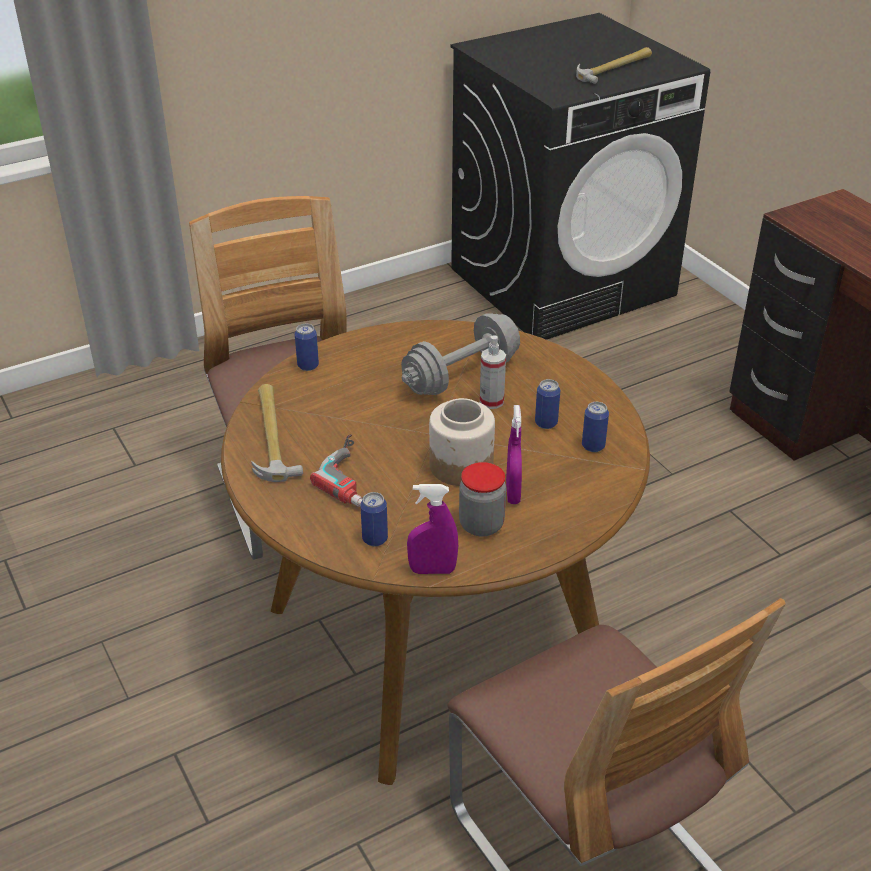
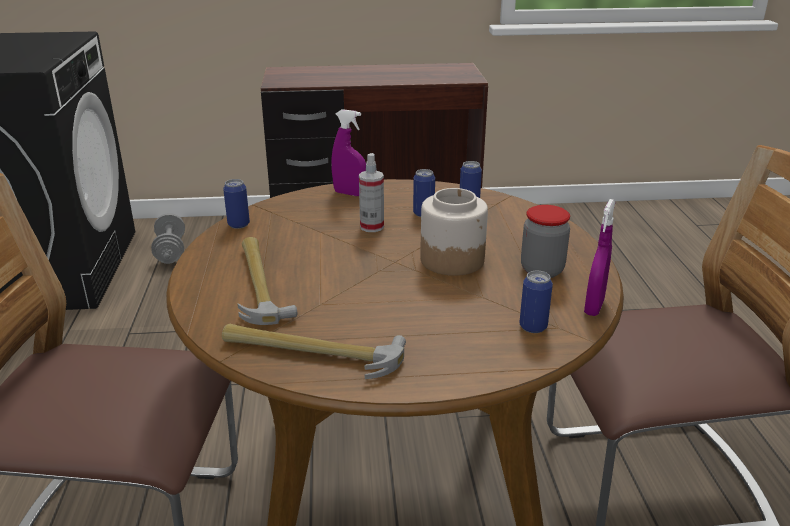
camera: 65 degrees left, 10 degrees down
(308, 365) = (206, 302): can -> can (238, 224)
(355, 476) = (426, 316): power drill -> none
(461, 375) = (318, 230): grey dumbbell -> grey dumbbell (170, 251)
(513, 493) = (507, 247): purple spray bottle -> purple spray bottle (349, 193)
(614, 68) = (32, 47): hammer -> hammer (259, 284)

